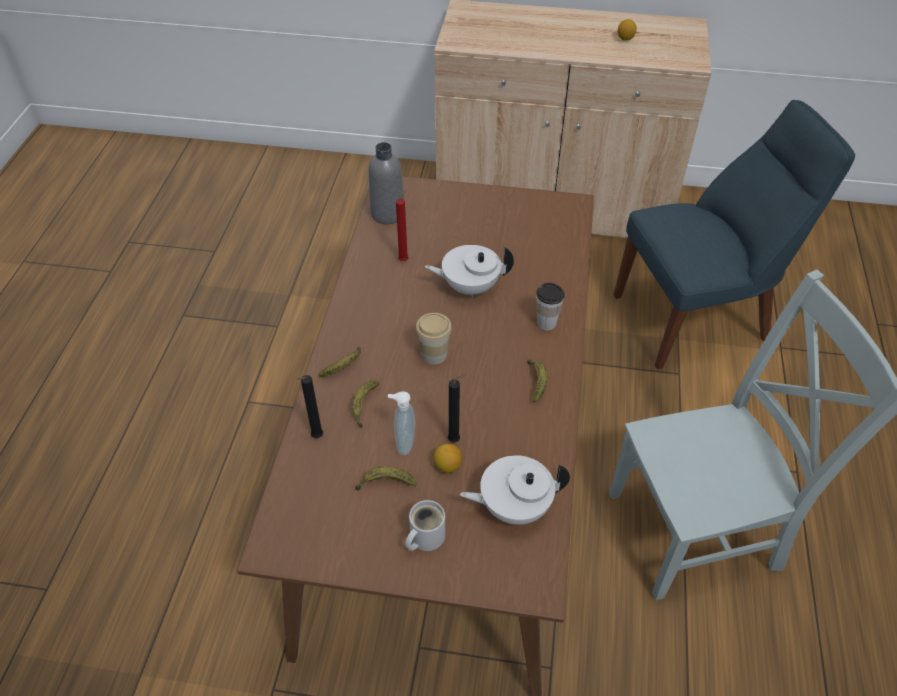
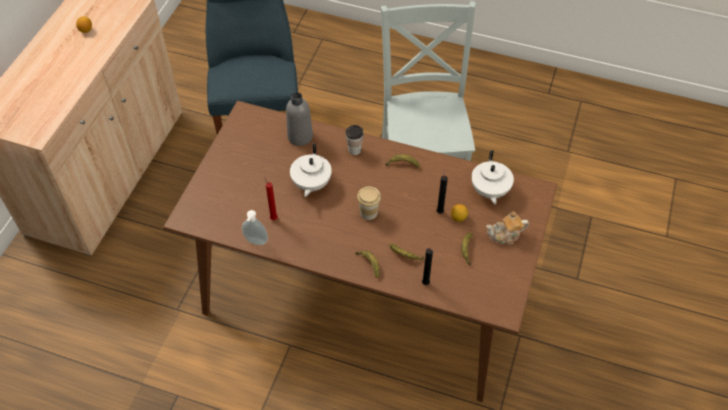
camera: 80 degrees left, 5 degrees up
(387, 214) = (218, 222): grey bottle -> grey bottle (300, 136)
(403, 443) = (438, 238): soap dispenser -> soap dispenser (255, 242)
(424, 537) = (505, 236): white mug -> teapot

